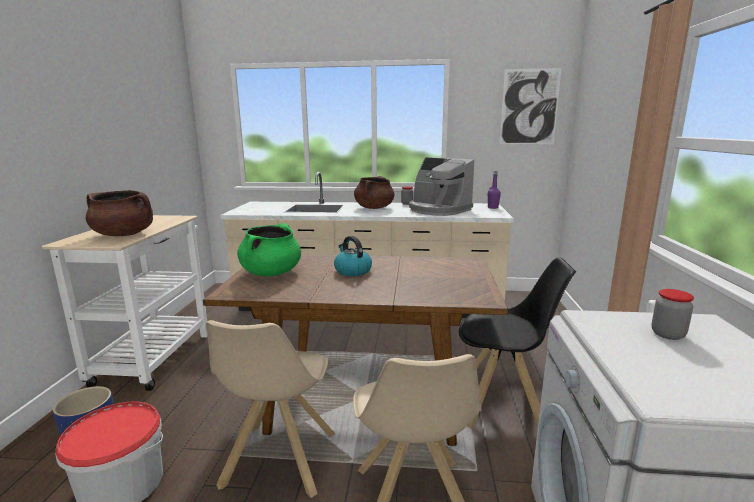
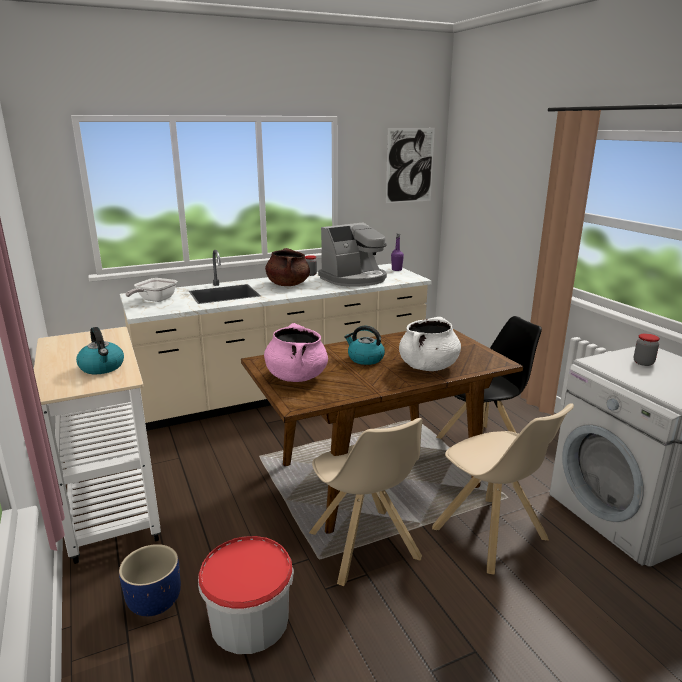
camera: 30 degrees left, 5 degrees up
(124, 234) = (102, 367): brown cooking pot -> kettle
(260, 207) = (154, 300): none -> frying pan
(271, 273) = (296, 376): green cooking pot -> pink cooking pot
(398, 288) = (428, 367): none -> white cooking pot
(438, 210) = (354, 279): coffee machine -> coffee machine turned 45 degrees counterclockwise

